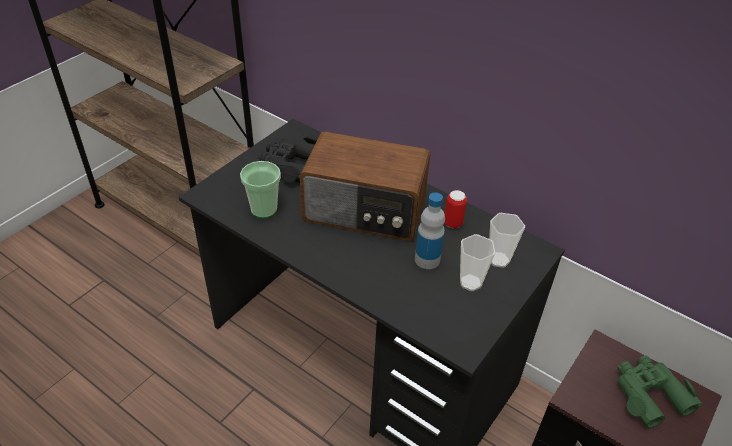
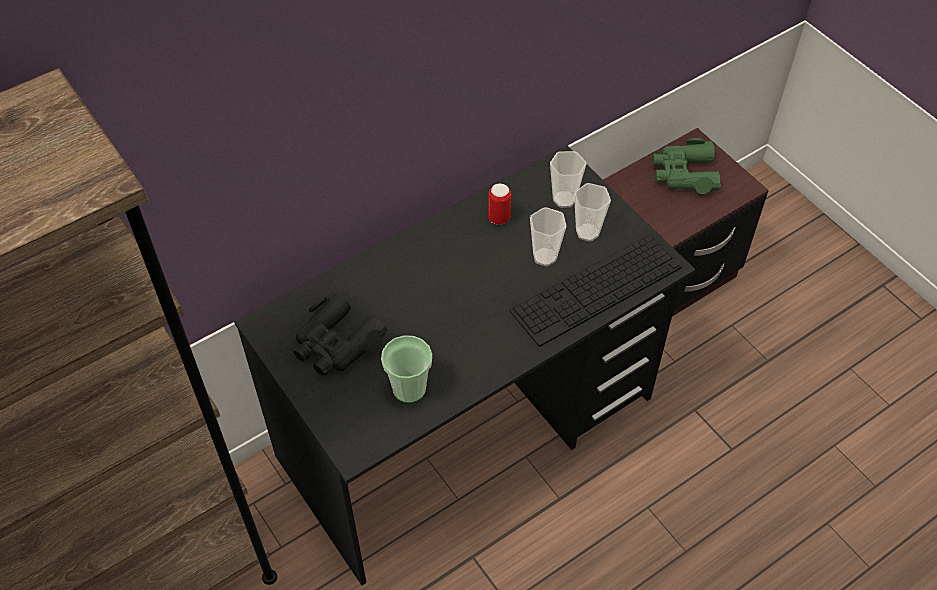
camera: 70 degrees left, 10 degrees up
(365, 210) = (449, 289): radio -> none
(409, 301) = (597, 289): none -> keyboard
(427, 259) = (544, 257): bottle -> cup

